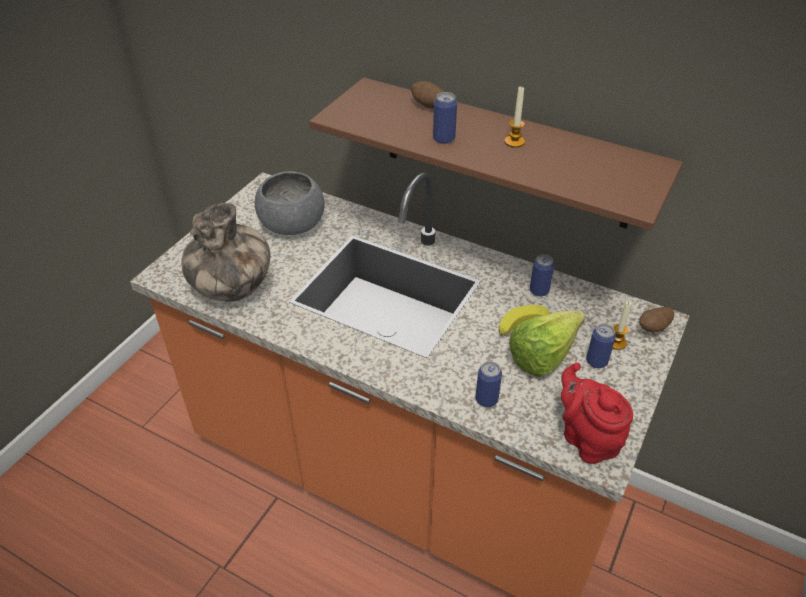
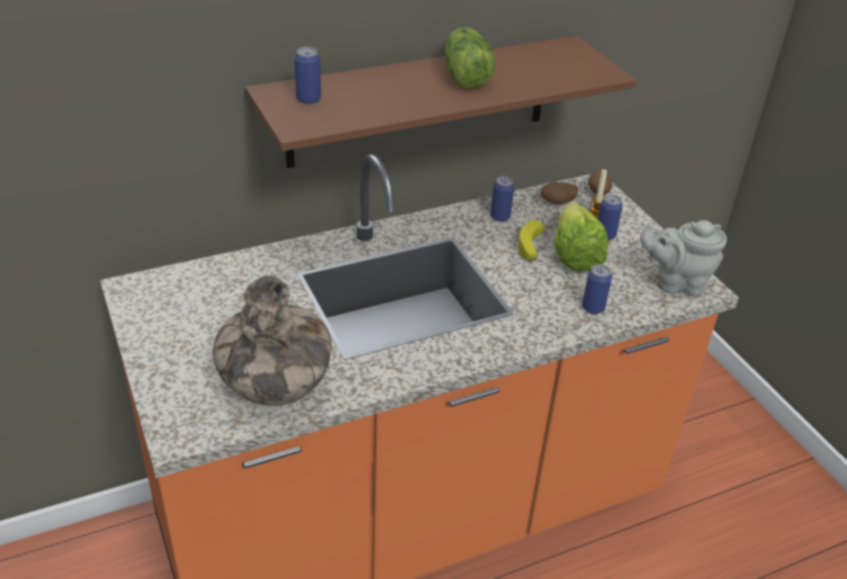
camera: 55 degrees left, 5 degrees down
(292, 224) = (225, 302): grey bowl -> none
(429, 107) = (353, 81): potato -> potato (557, 203)
(444, 139) = (416, 98): can -> can (308, 99)
(514, 142) = (465, 74): candle -> lettuce
(587, 439) = (676, 283): red teapot -> grey teapot

